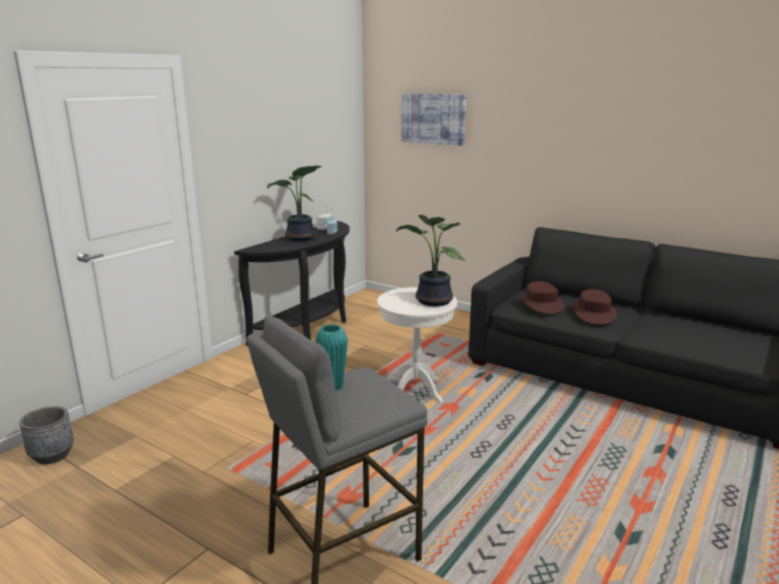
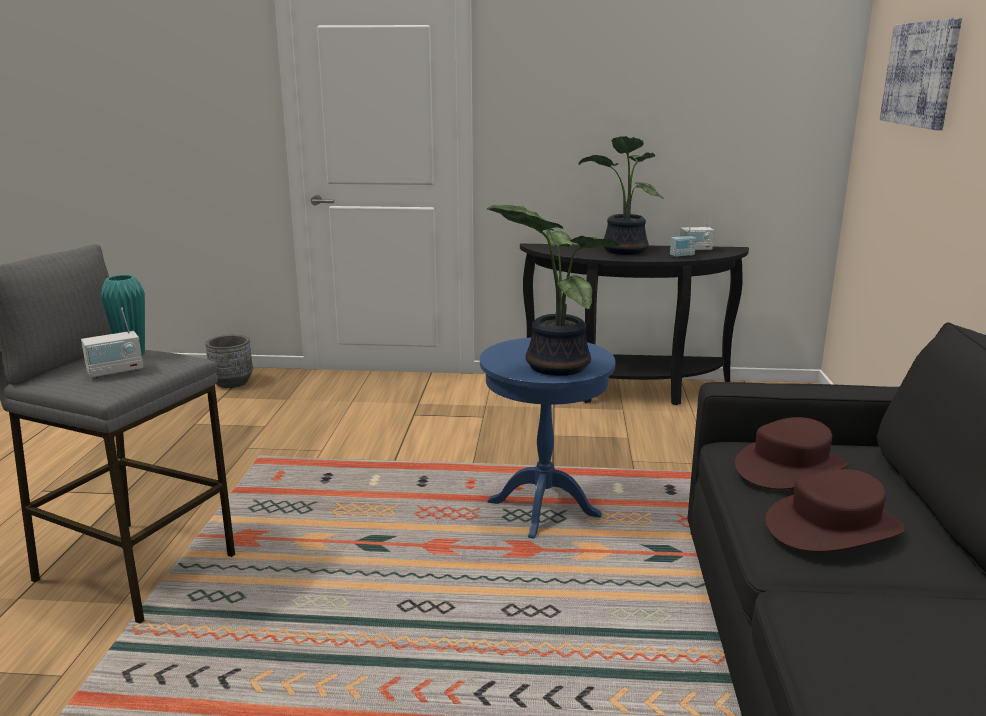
camera: 60 degrees right, 0 degrees up
(369, 394) = (115, 371): none -> radio
(415, 390) = (544, 509): white side table -> blue side table

